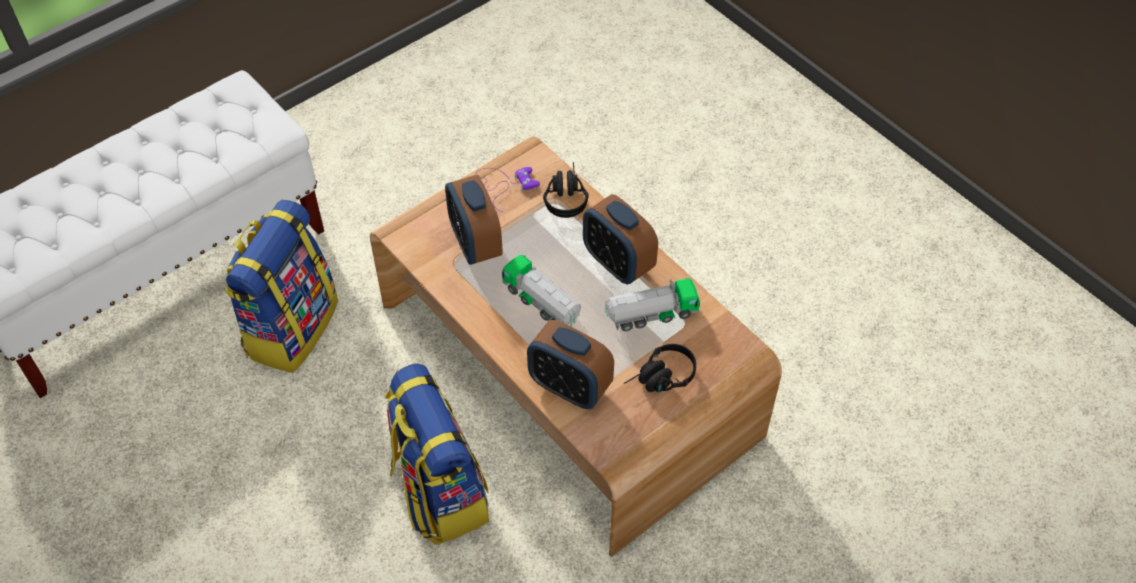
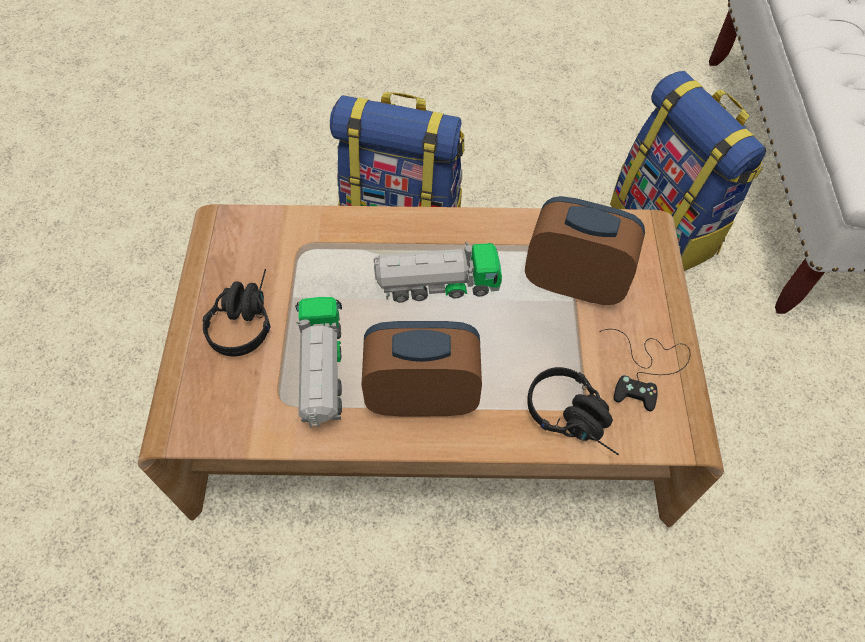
camera: 130 degrees right, 5 degrees up
(505, 184) = (646, 368): purple game controller -> black game controller
(569, 387) = (319, 240): alarm clock -> none
(651, 315) = (322, 372): toy truck -> toy truck turned 150 degrees clockwise

